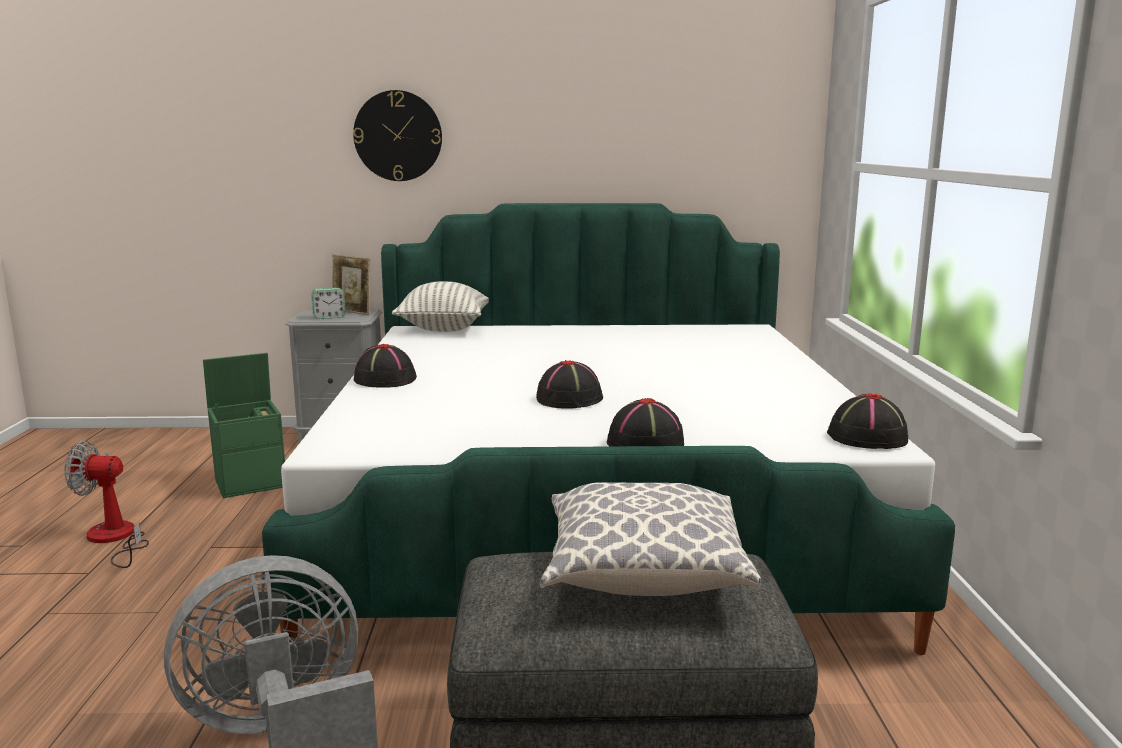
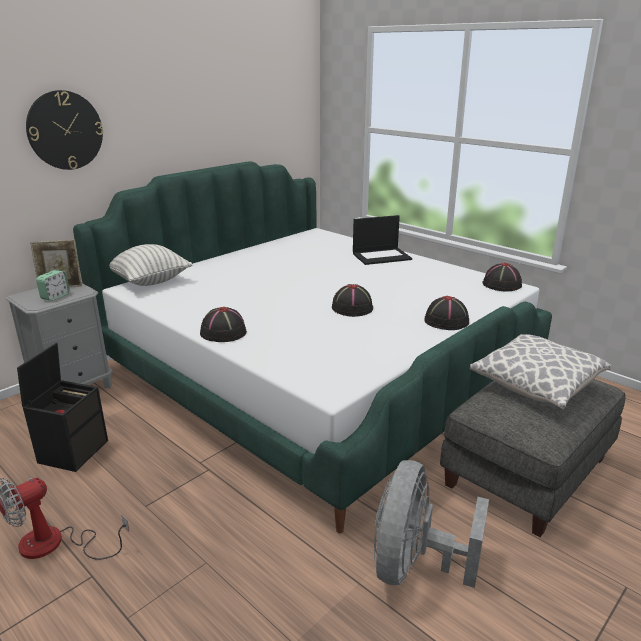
camera: 45 degrees left, 10 degrees up
(252, 483) = (73, 450): green storage box -> black storage box
(769, 366) = (382, 256): none -> laptop

